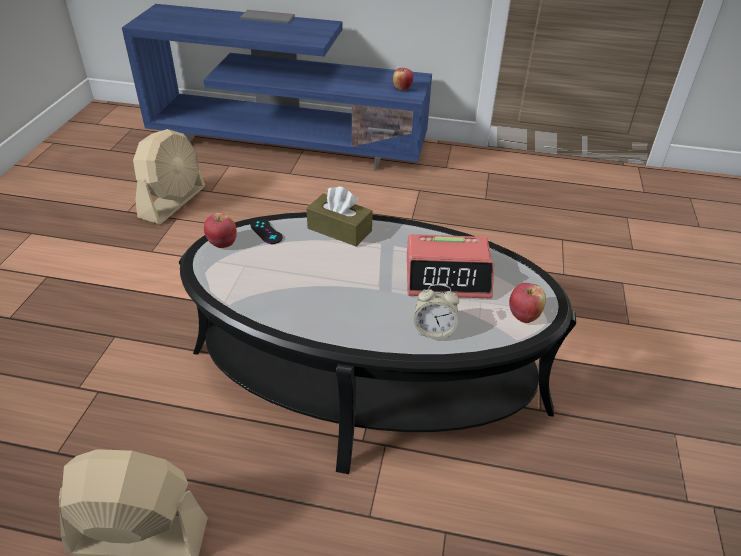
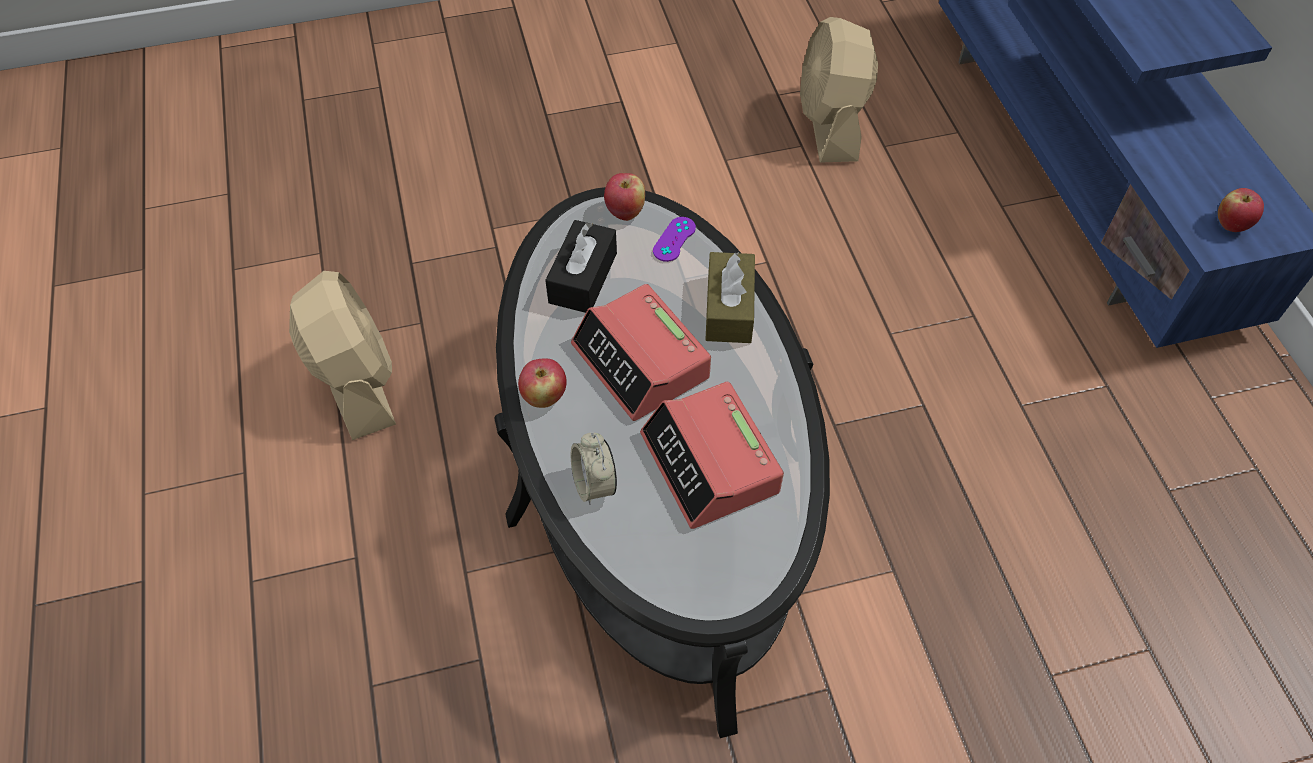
camera: 65 degrees right, 15 degrees up
(173, 202) = (830, 123): beige fan -> beige fan turned 90 degrees clockwise
(260, 280) = (583, 278): none -> black tissue box
(266, 231) = (674, 239): black game controller -> purple game controller
(351, 278) = (641, 362): none -> alarm clock
(523, 316) = (680, 578): apple -> apple (544, 396)

